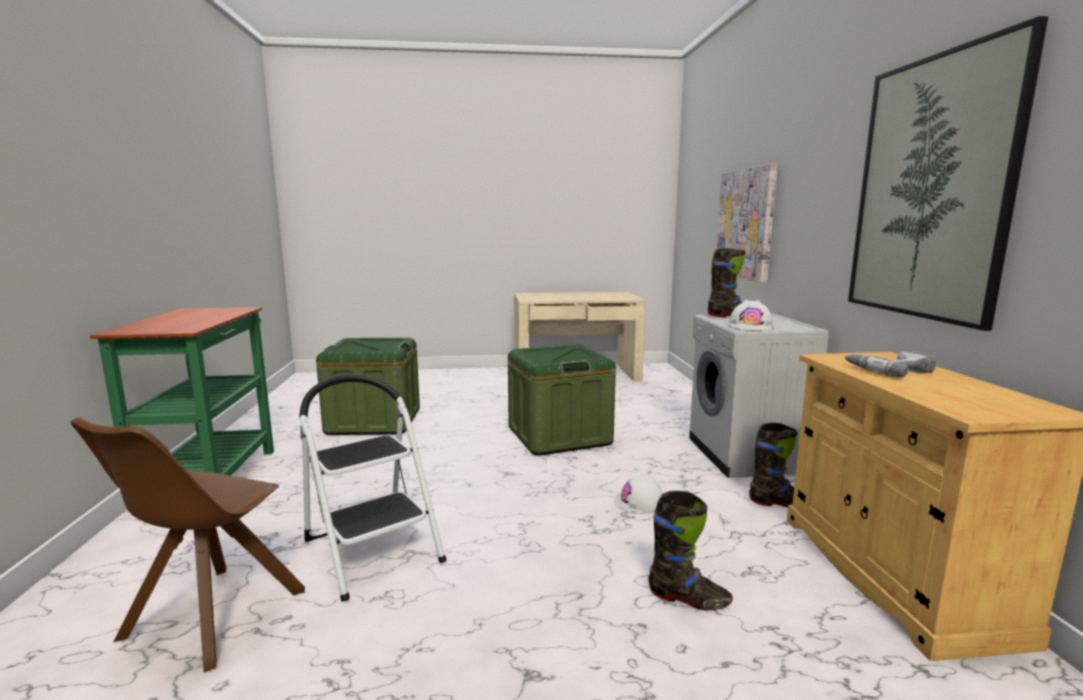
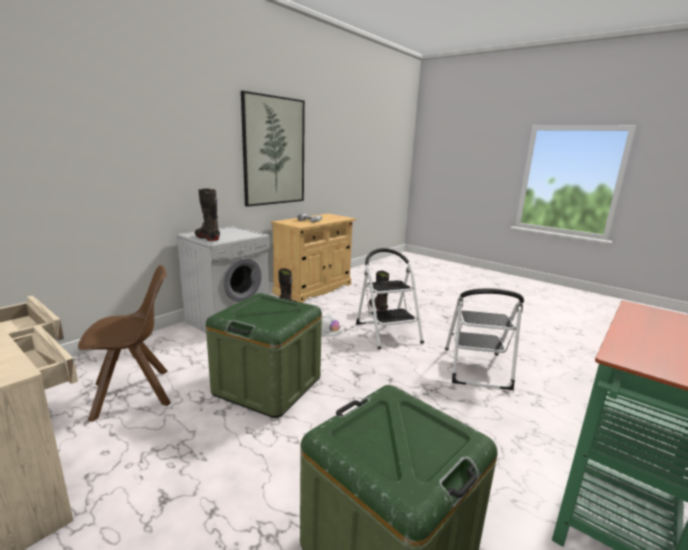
camera: 135 degrees left, 5 degrees up
(211, 617) = (558, 373): brown chair -> brown chair (135, 393)
(568, 544) = (387, 332): none -> step ladder
(745, 224) = (100, 168): picture -> none
(750, 326) = (244, 233): white hard hat -> none

